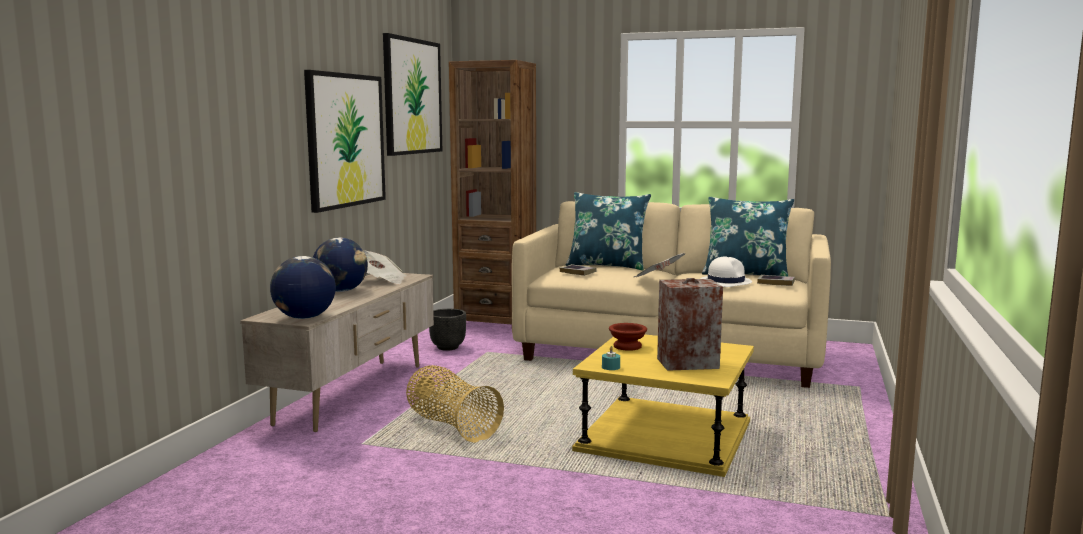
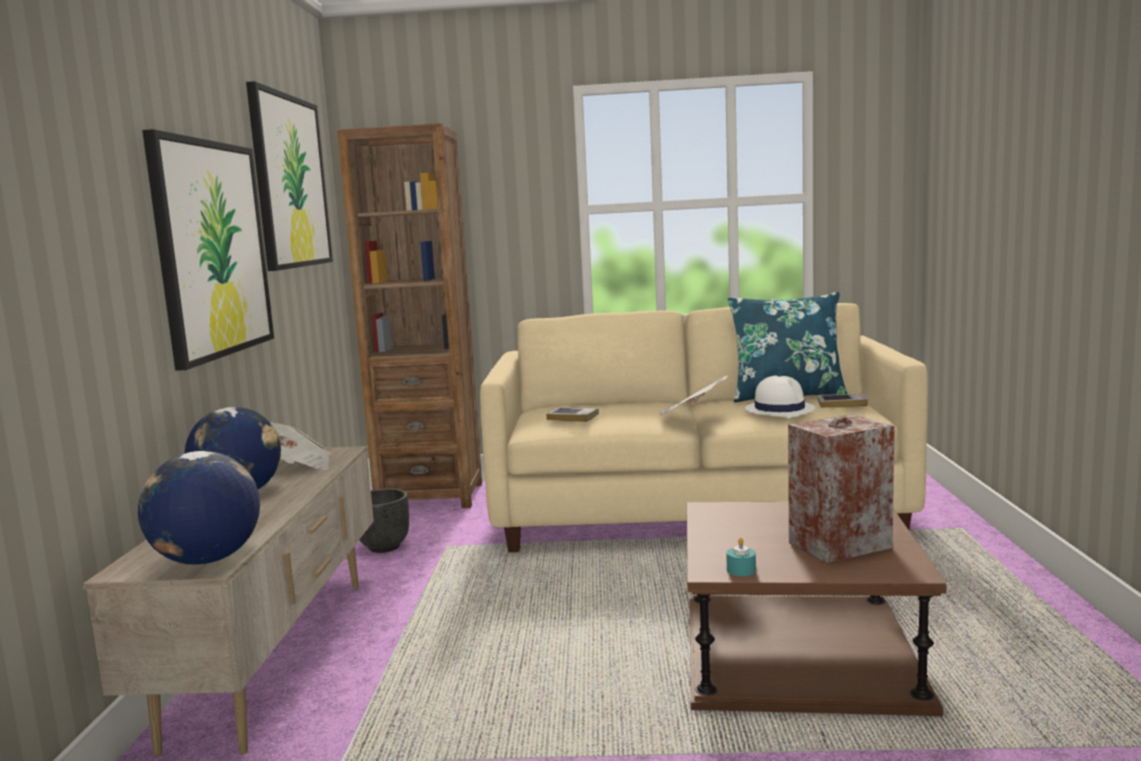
camera: 15 degrees left, 0 degrees up
(451, 426) = (472, 695): basket -> none
(607, 266) = (599, 403): blue pillow -> none
(627, 346) = (724, 527): brown bowl -> none
(665, 436) = (799, 654): yellow side table -> brown side table

